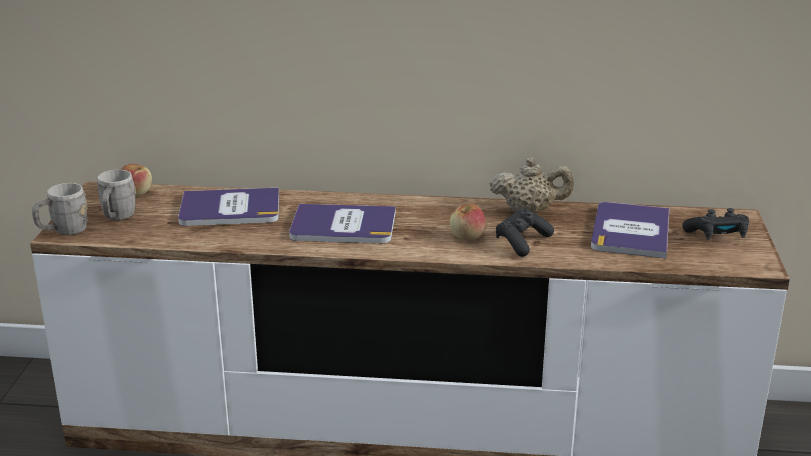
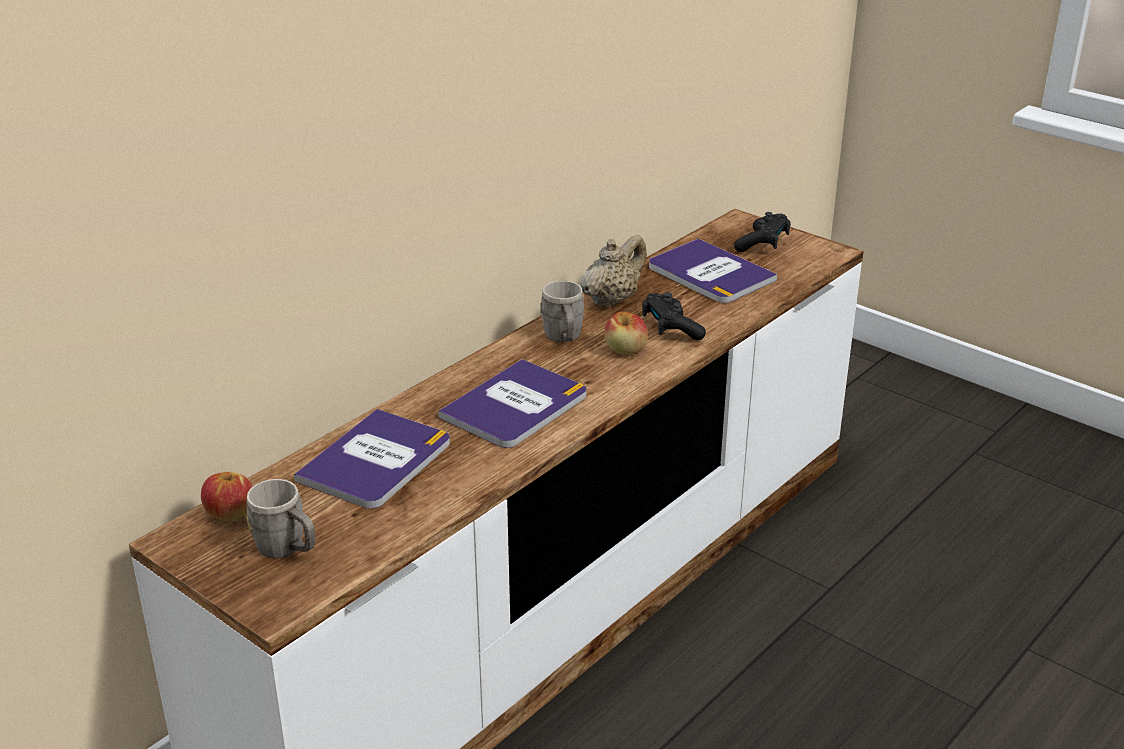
camera: 55 degrees left, 5 degrees up
(63, 231) = (271, 604): grey mug -> grey mug (564, 338)

